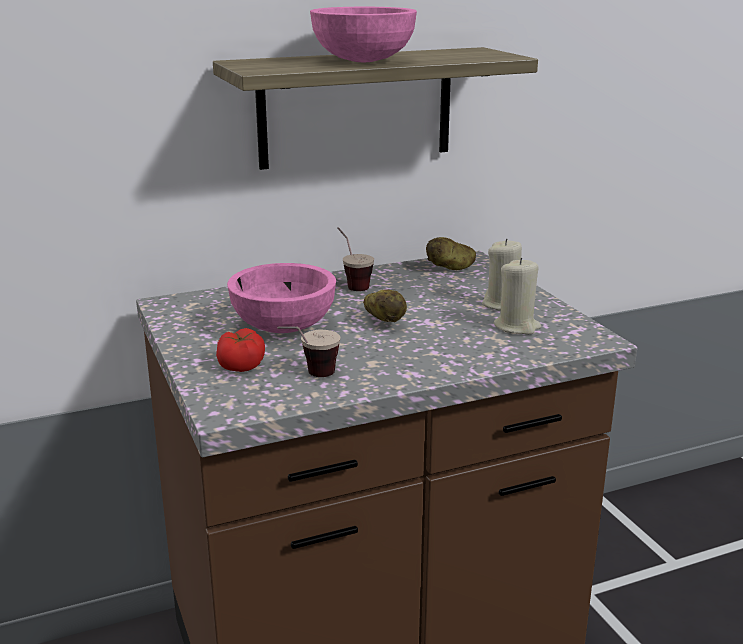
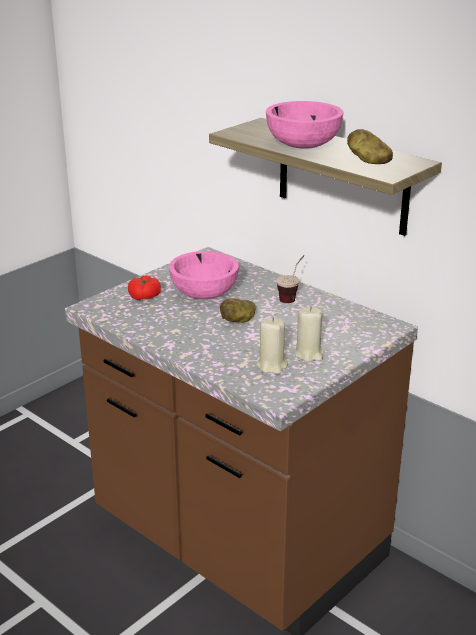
camera: 65 degrees right, 5 degrees up
(309, 377) = (142, 317): cup -> none
(451, 268) = (361, 322): potato -> potato (368, 161)

